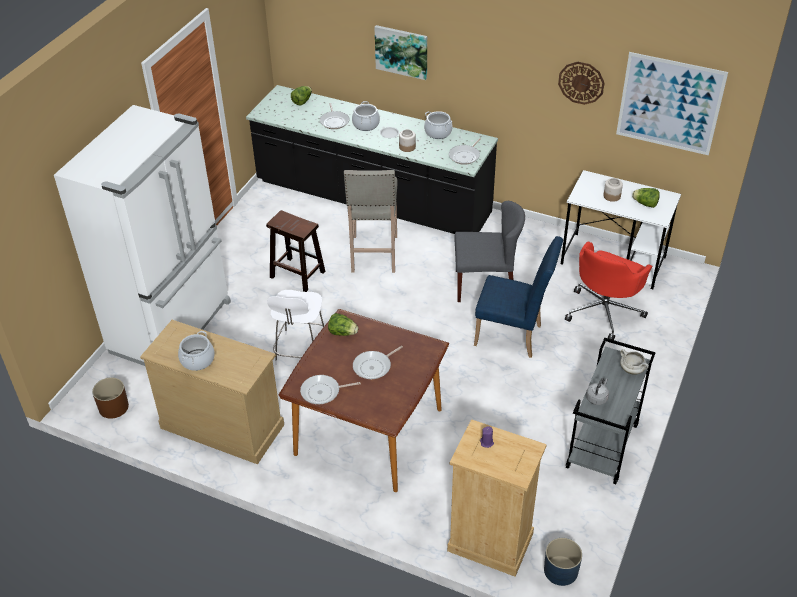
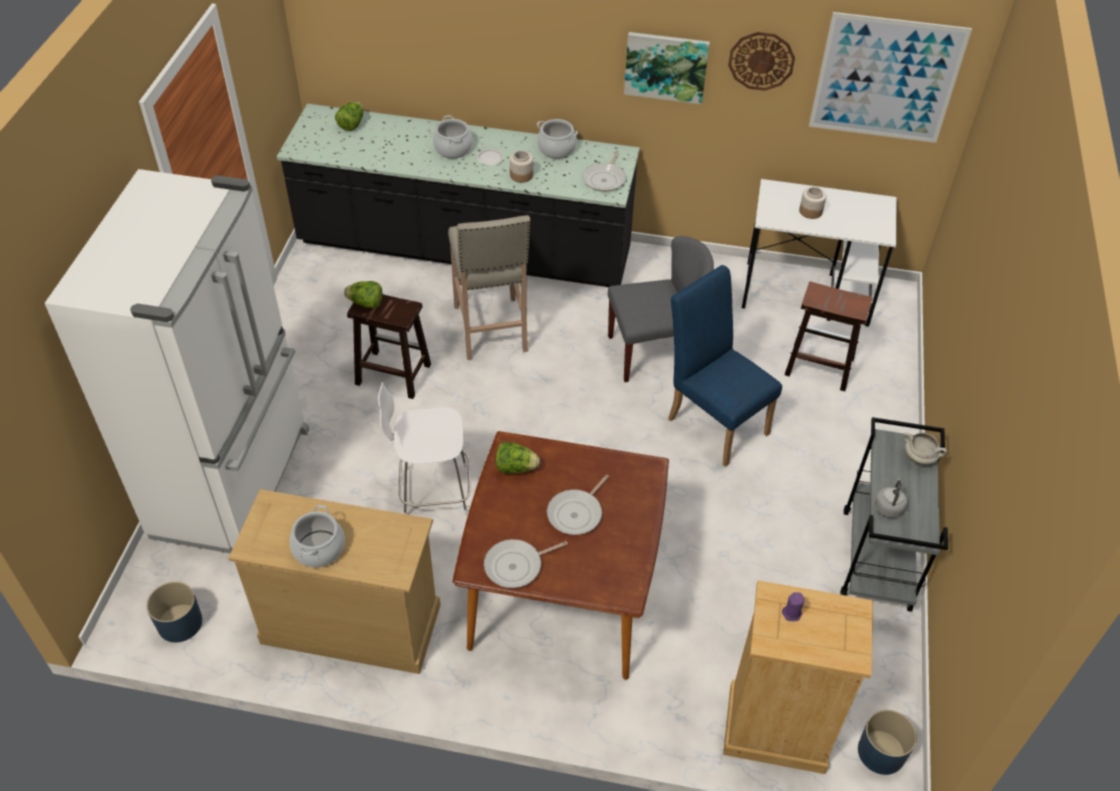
camera: 15 degrees left, 5 degrees up
(113, 407) = (179, 623): brown planter -> blue planter
(301, 353) = (432, 491): white chair -> white chair turned 90 degrees clockwise
(334, 121) = (407, 149): frying pan -> none
(402, 51) = (496, 39): picture -> picture (666, 66)
(513, 336) = (713, 421): blue chair -> blue chair turned 135 degrees counterclockwise
(604, 311) = (818, 366): red office chair -> brown stool
(645, 204) = (856, 217): lettuce -> lettuce (366, 303)

